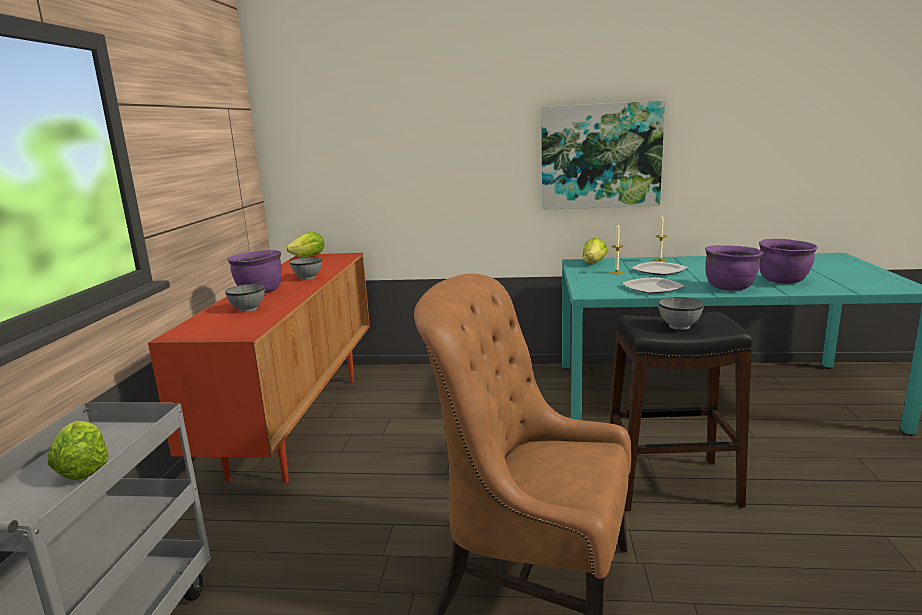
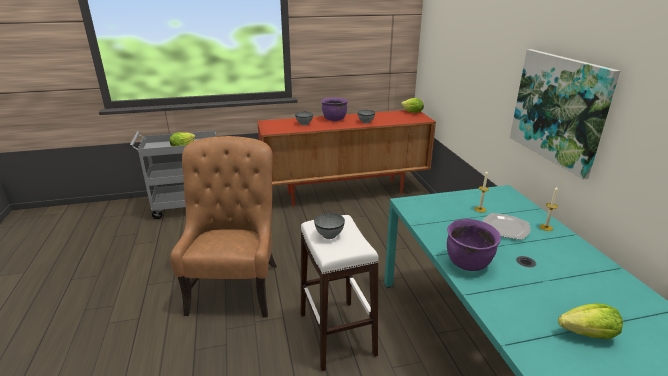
camera: 70 degrees right, 10 degrees up
(594, 263) = (505, 198): lettuce -> lettuce (588, 334)
(651, 288) = (440, 226): plate -> none
(670, 485) = (336, 333): black stool -> white stool
(783, 281) = (521, 297): purple cooking pot -> none

